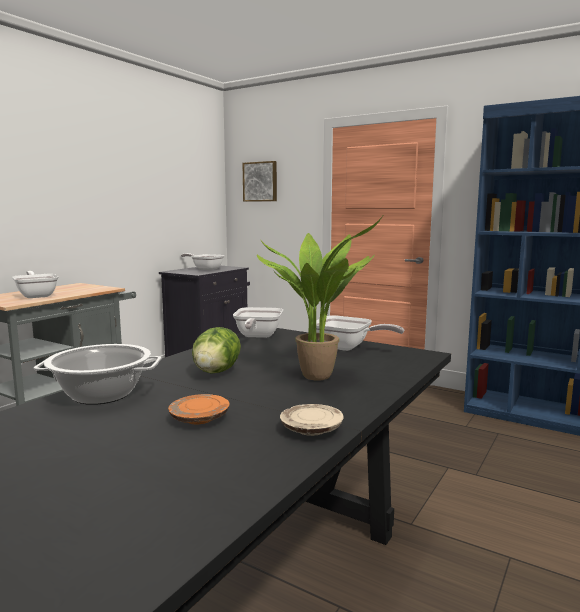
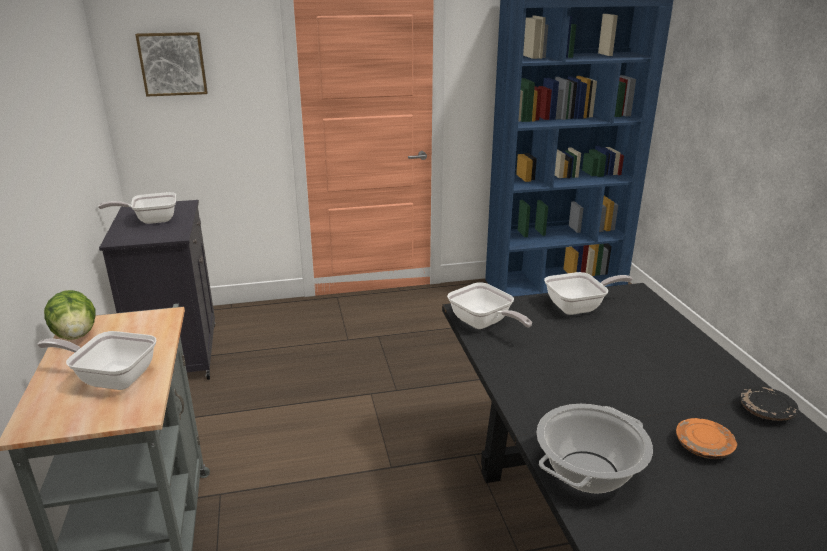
camera: 45 degrees left, 15 degrees up
(216, 372) = (581, 390): lettuce -> lettuce (76, 335)
(311, 429) = (766, 411): beige plate -> black plate
(319, 375) = (643, 353): potted plant -> none

